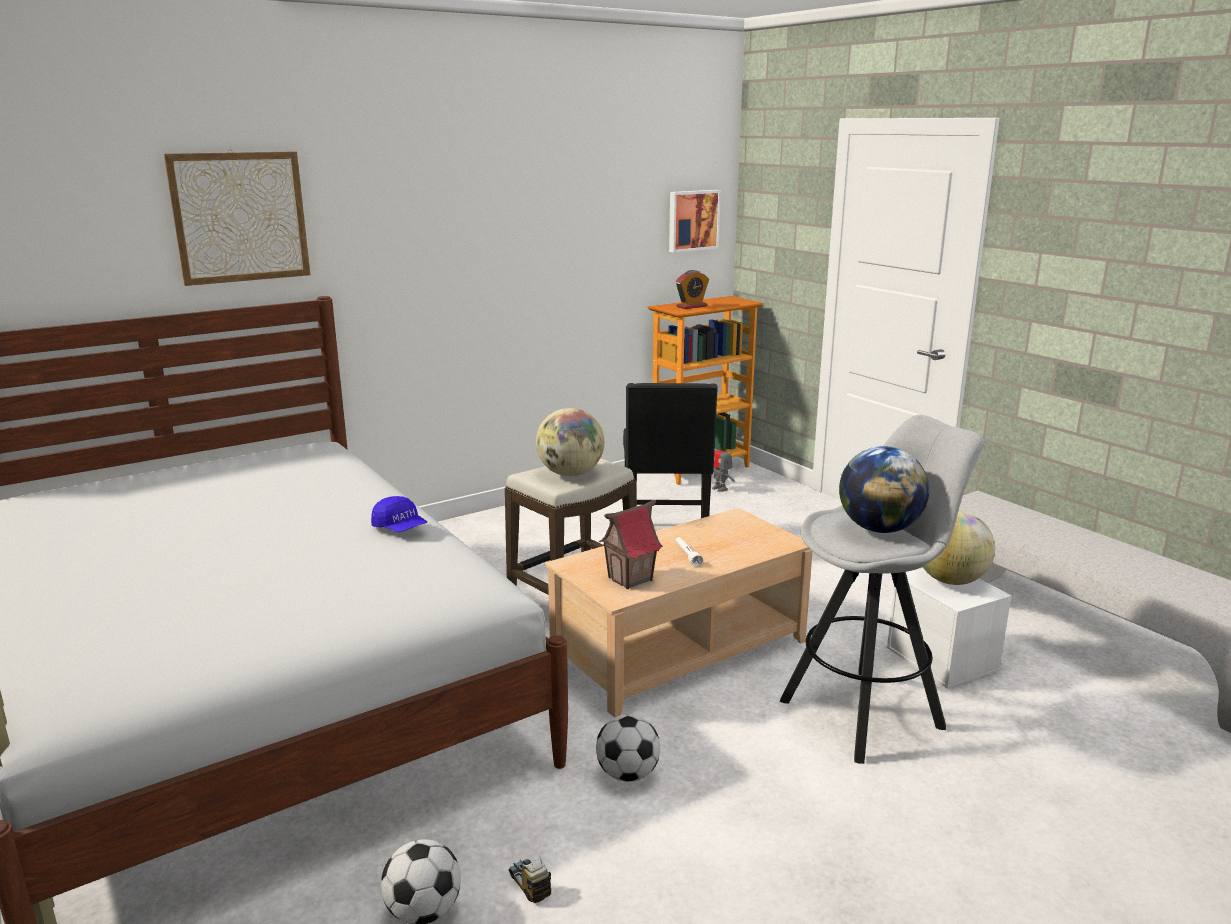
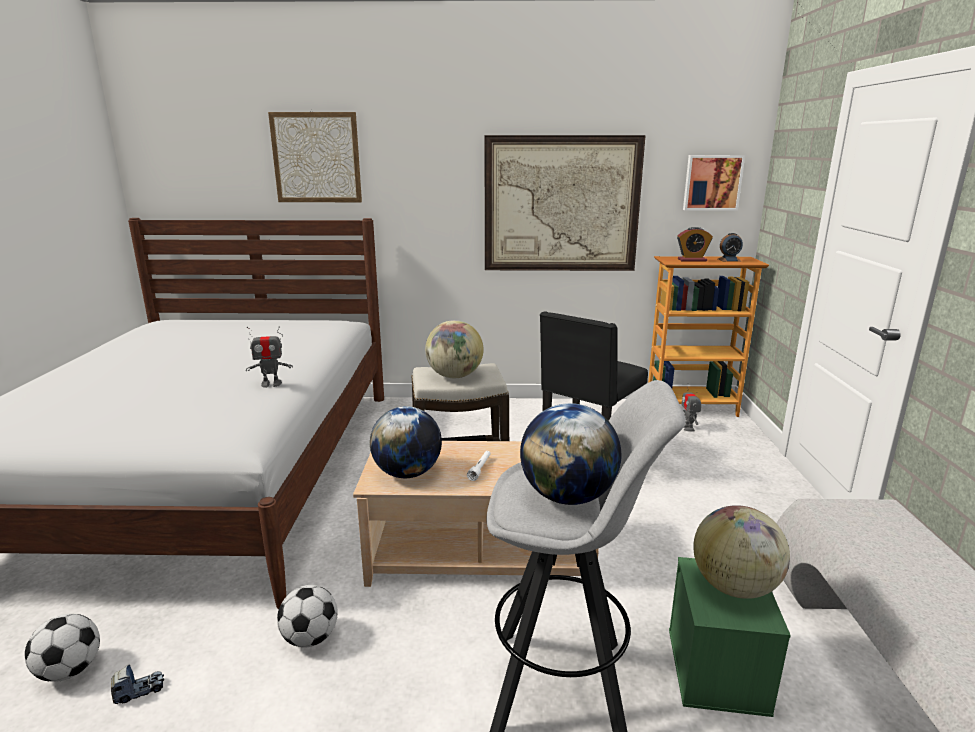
camera: 35 degrees right, 0 degrees up
(400, 528) = (271, 384): blue cap -> toy robot
(529, 885) = (139, 691): toy truck -> toy truck turned 60 degrees clockwise
(552, 257) = (561, 205): none -> picture
(630, 579) = (407, 473): toy house -> globe
(722, 302) = (729, 260): none -> alarm clock
(943, 659) = (718, 671): white storage box -> green storage box

